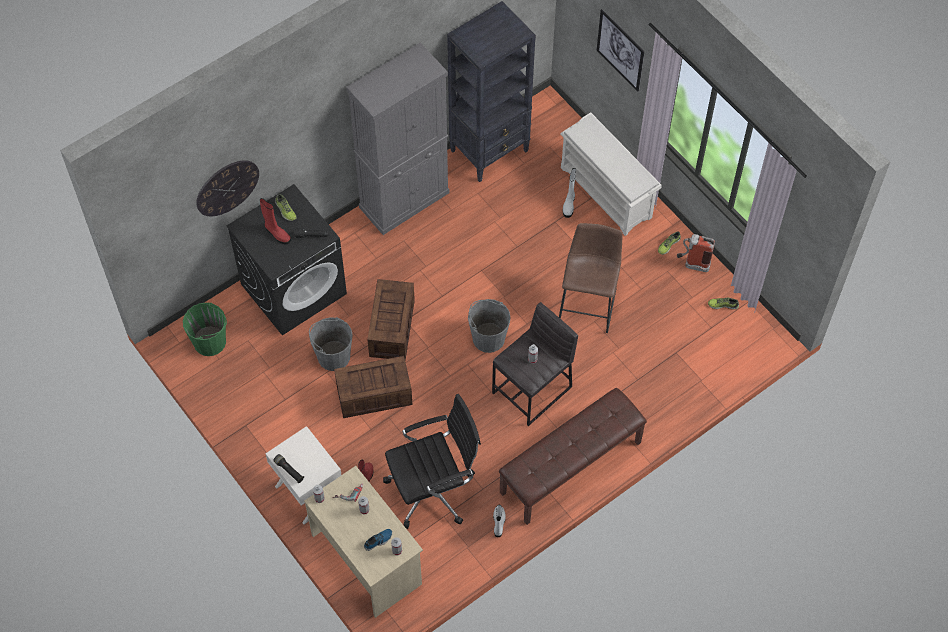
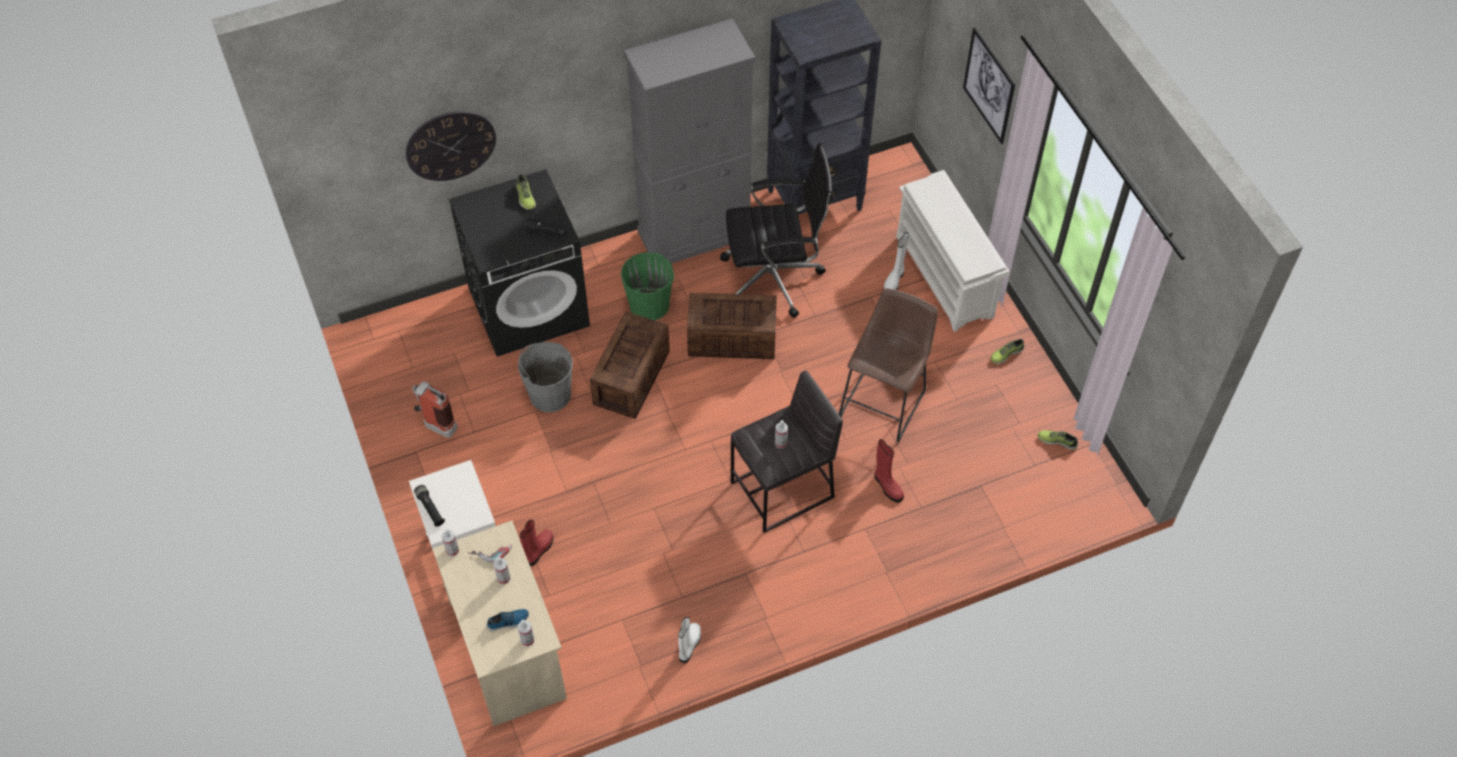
camera: 15 degrees right, 5 degrees down
(210, 342) = (409, 345): green bucket -> green bucket (649, 305)
(276, 233) = (505, 220): red boot -> red boot (887, 486)
(373, 395) = (582, 451): crate -> crate (730, 339)
(433, 489) = (620, 583): black office chair -> black office chair (774, 278)
(488, 338) = (746, 415): grey bucket -> none
(571, 468) = (803, 598): brown bench -> none
(692, 265) = (1030, 384): fire extinguisher -> fire extinguisher (436, 425)

